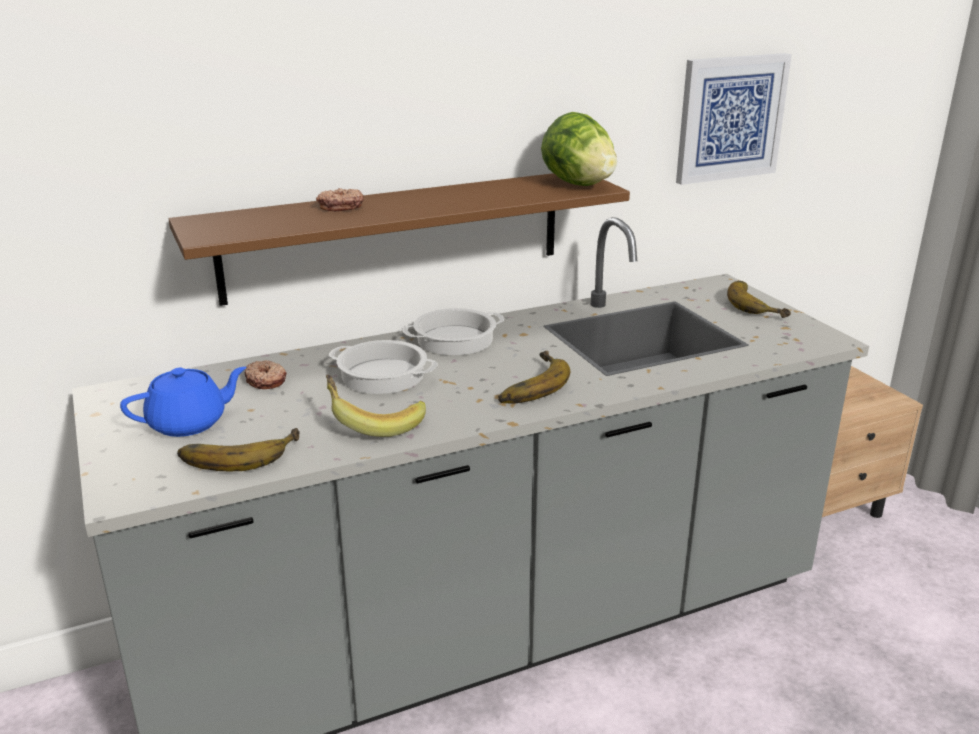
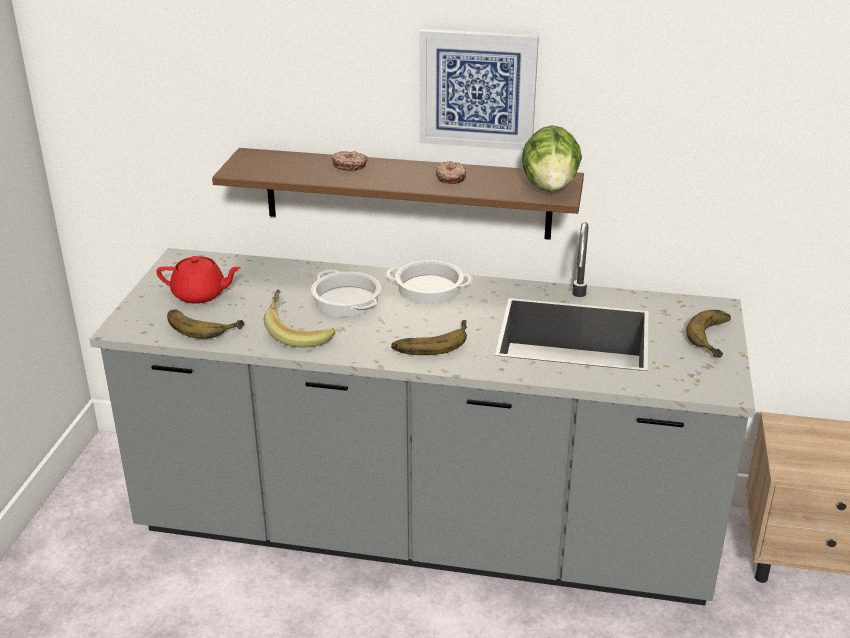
camera: 35 degrees right, 5 degrees up
(189, 423) = (200, 295): blue teapot -> red teapot
(266, 381) = (274, 280): donut -> donut (451, 178)
(730, 118) = (754, 152): picture -> picture (477, 89)

